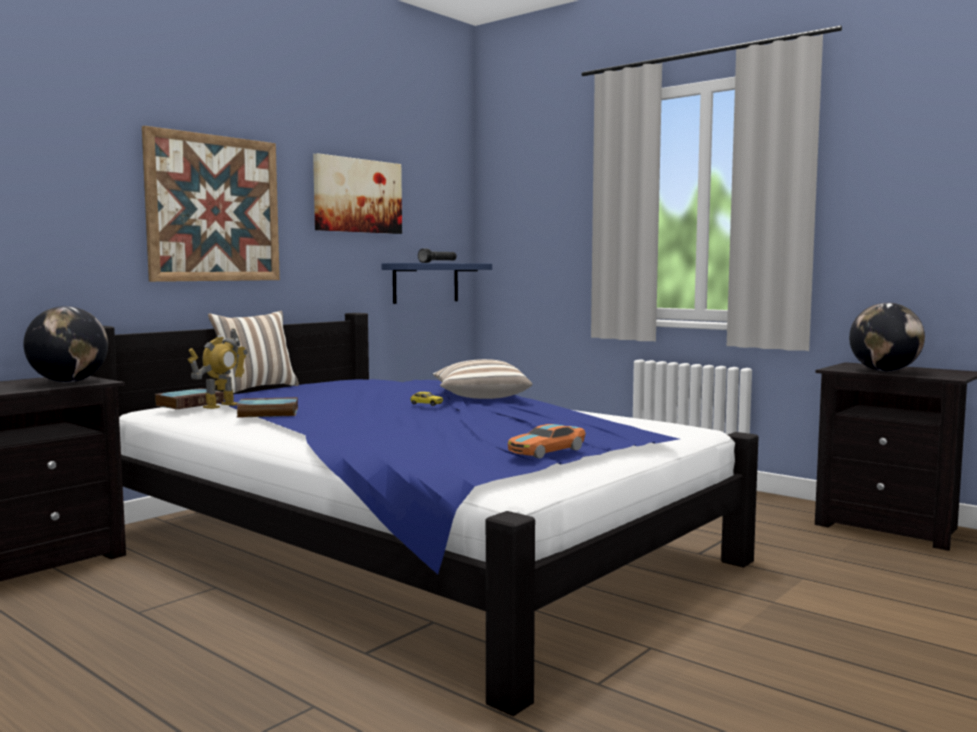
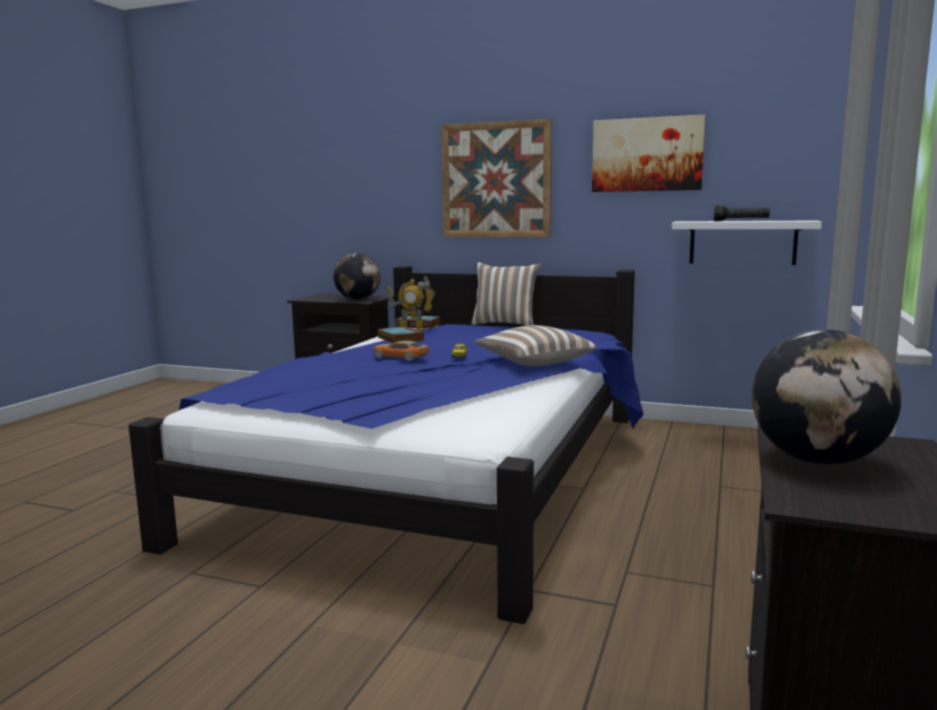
camera: 70 degrees right, 5 degrees up
(426, 282) = (742, 242): blue shelf -> white shelf
(546, 451) = (272, 397): toy car -> toy car (400, 357)

